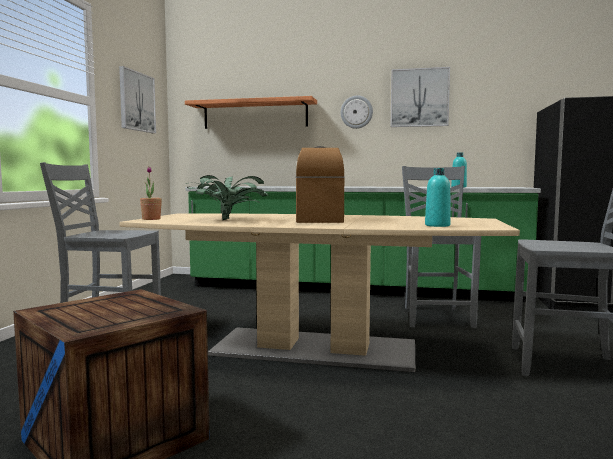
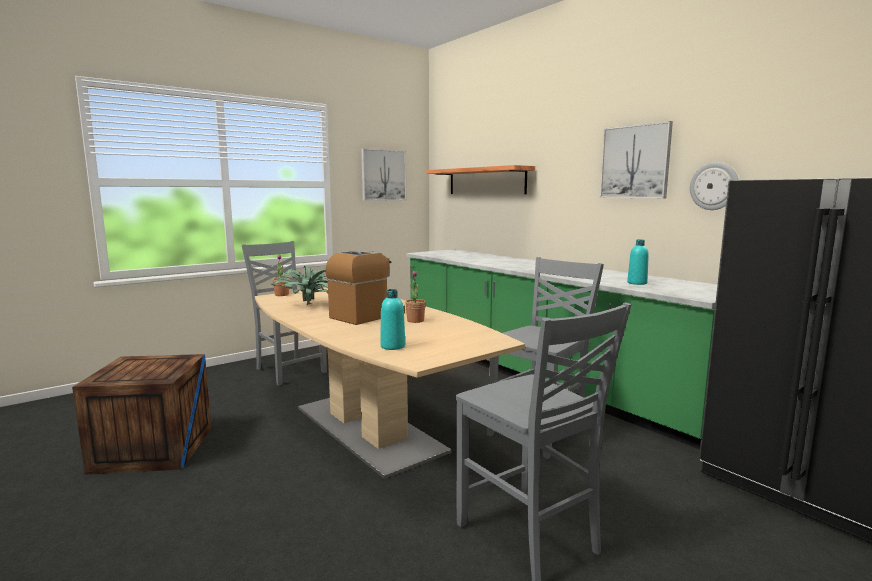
camera: 40 degrees right, 5 degrees up
(356, 112) = (570, 179): wall clock -> wall clock (714, 186)
(373, 218) = (415, 321): none -> potted plant

